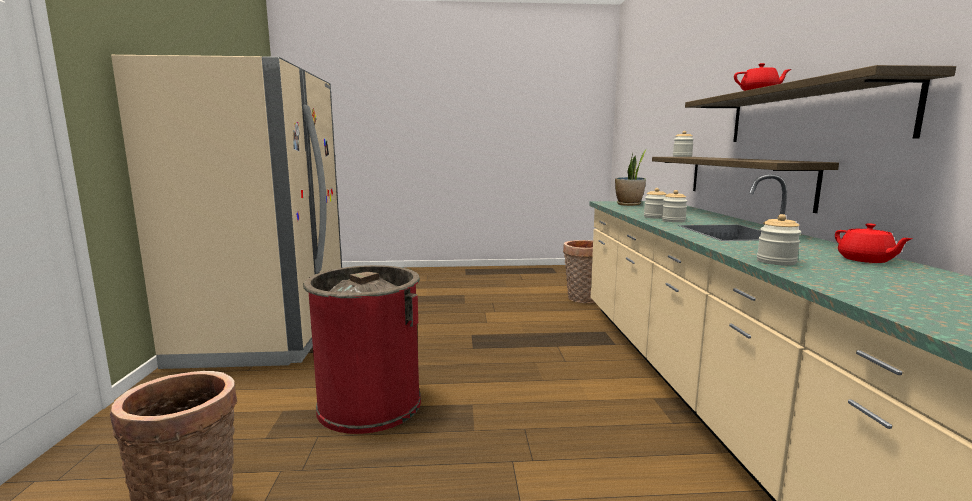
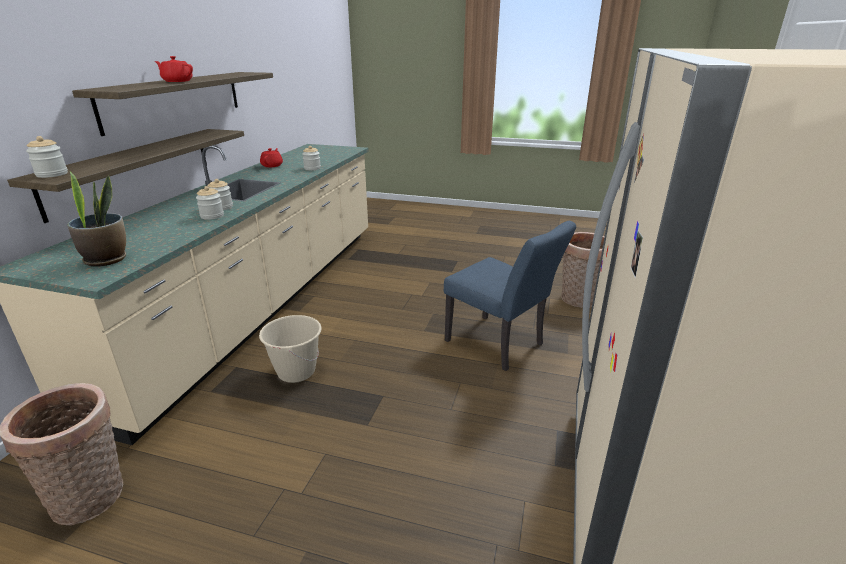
camera: 160 degrees left, 15 degrees up
(369, 404) = (500, 345): red trash can -> blue chair
(561, 349) = (296, 371): none -> beige bucket

